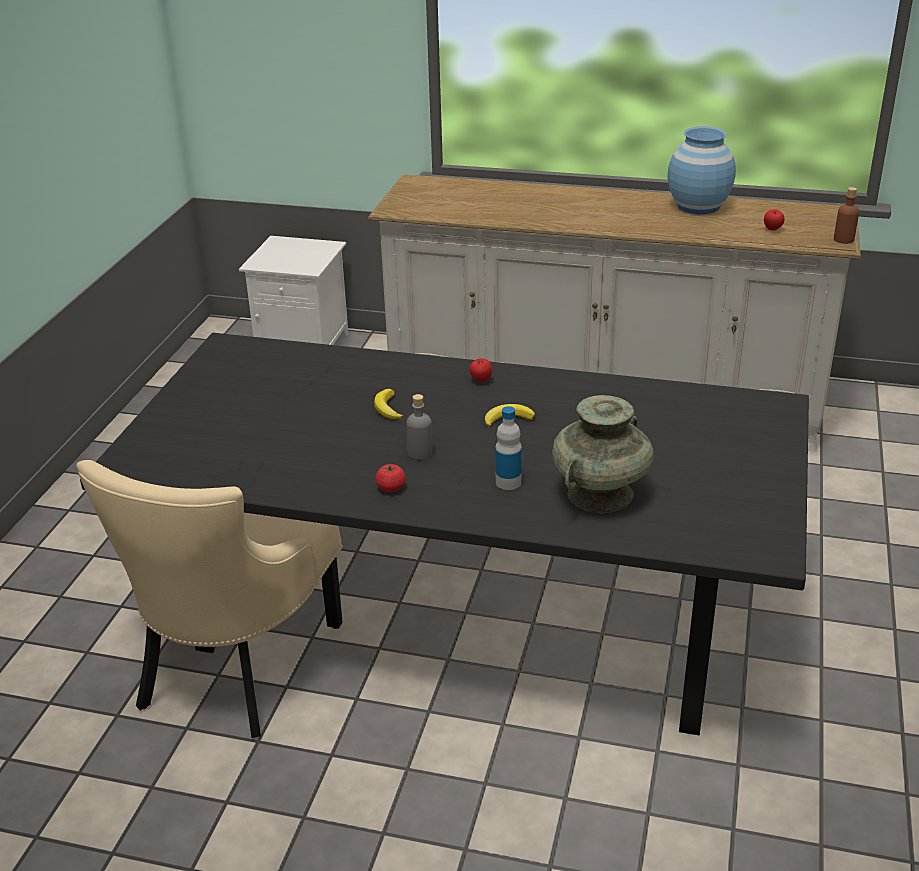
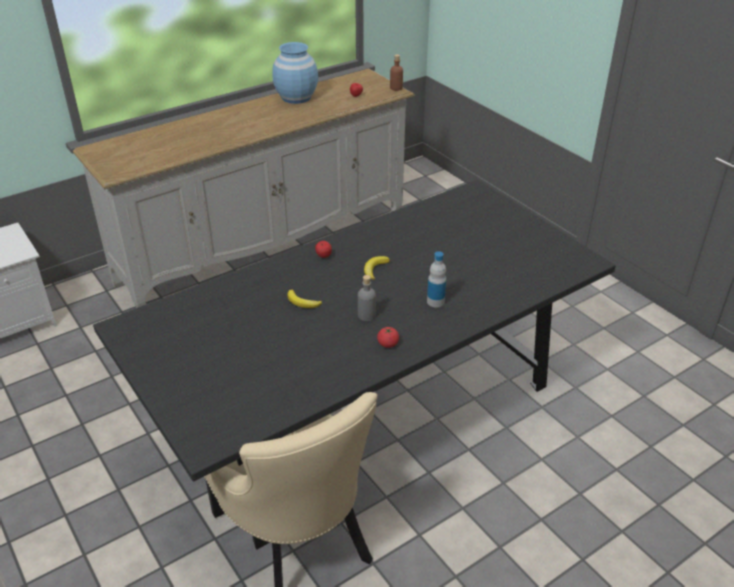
camera: 50 degrees left, 5 degrees up
(599, 494) = (483, 280): turquoise vase -> none

